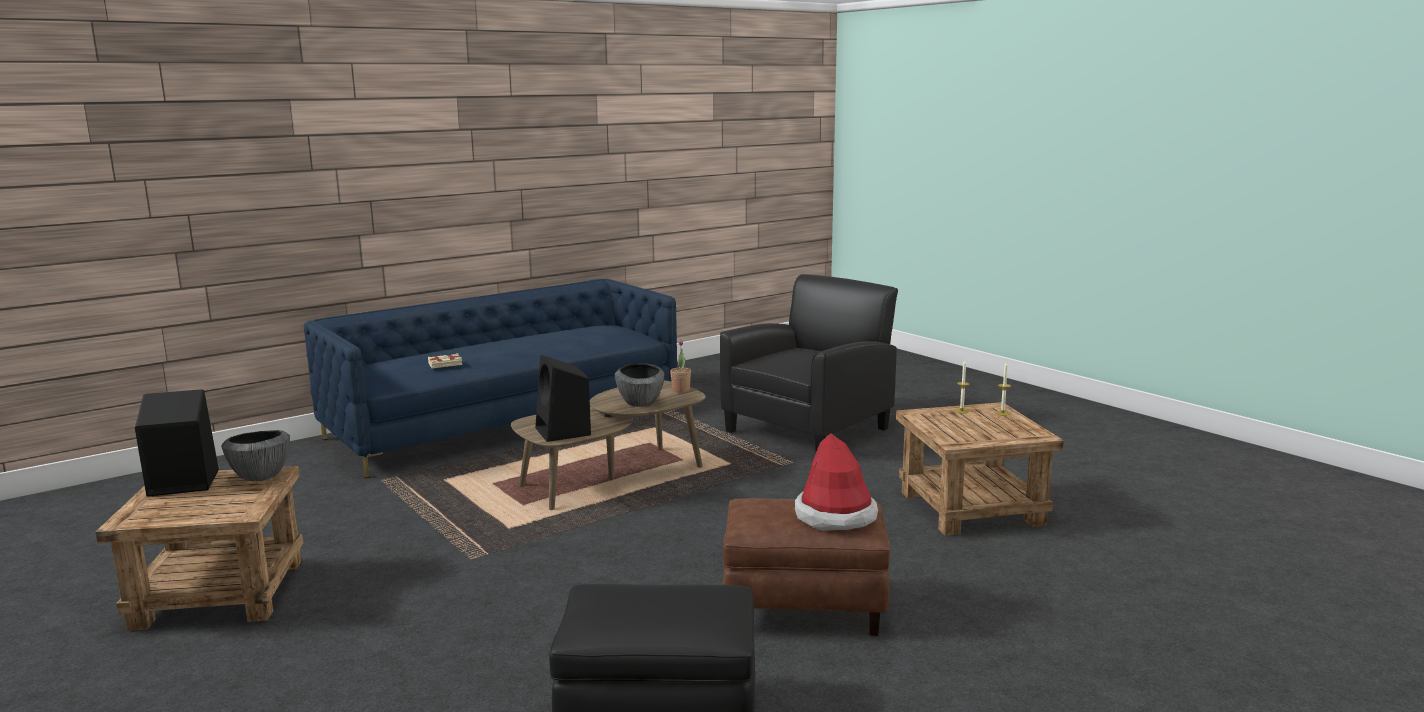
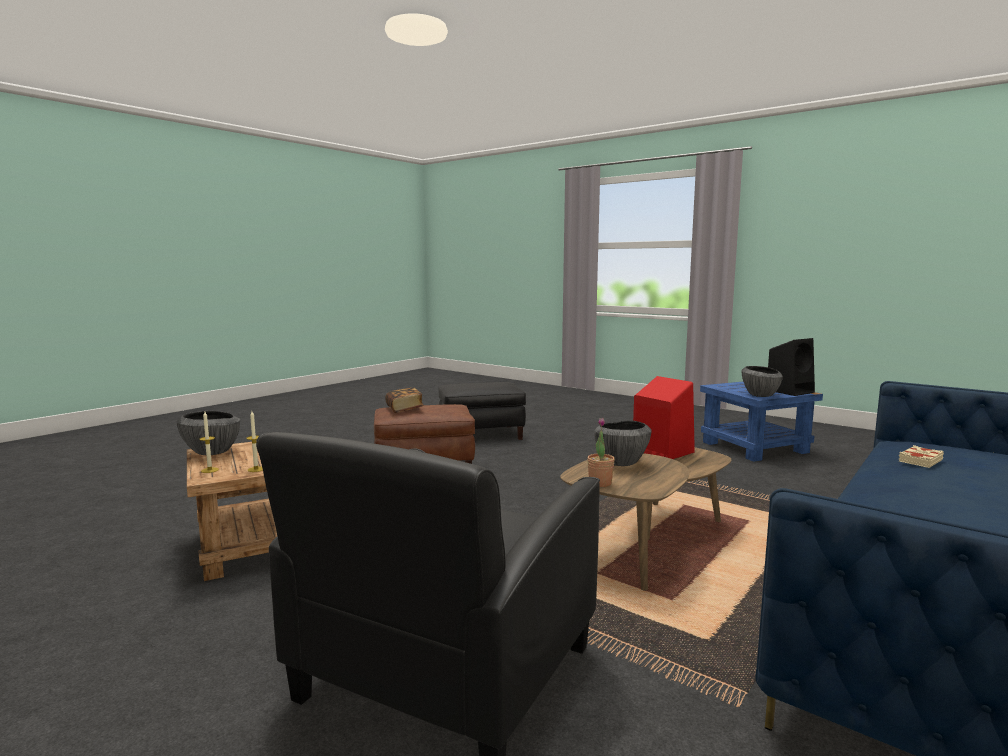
camera: 165 degrees right, 5 degrees down
(218, 593) = (756, 447): brown side table -> blue side table
(563, 432) = (661, 451): black speaker -> red speaker
(836, 515) = (404, 409): hat -> book
(1028, 432) = (212, 452): none -> bowl

